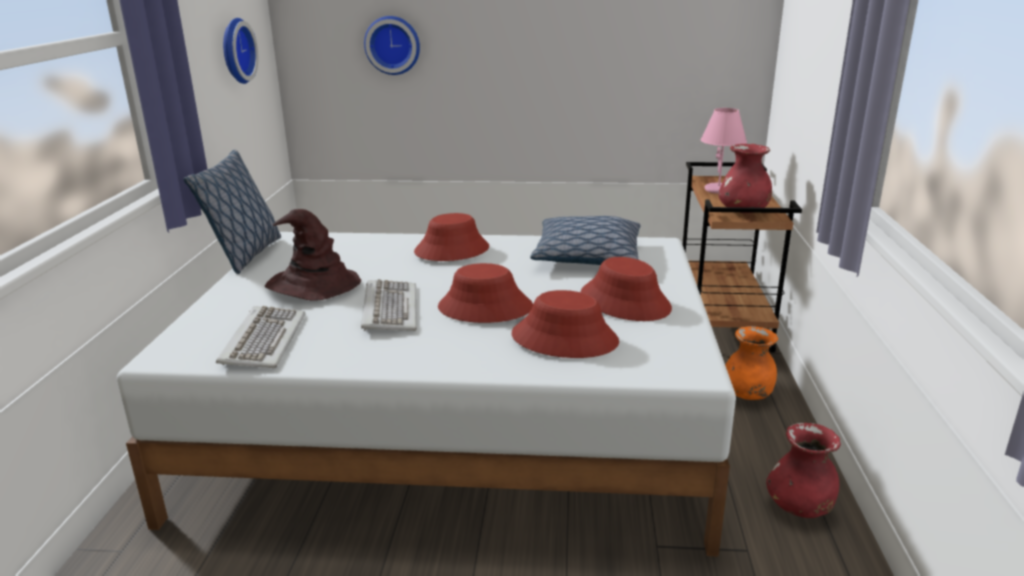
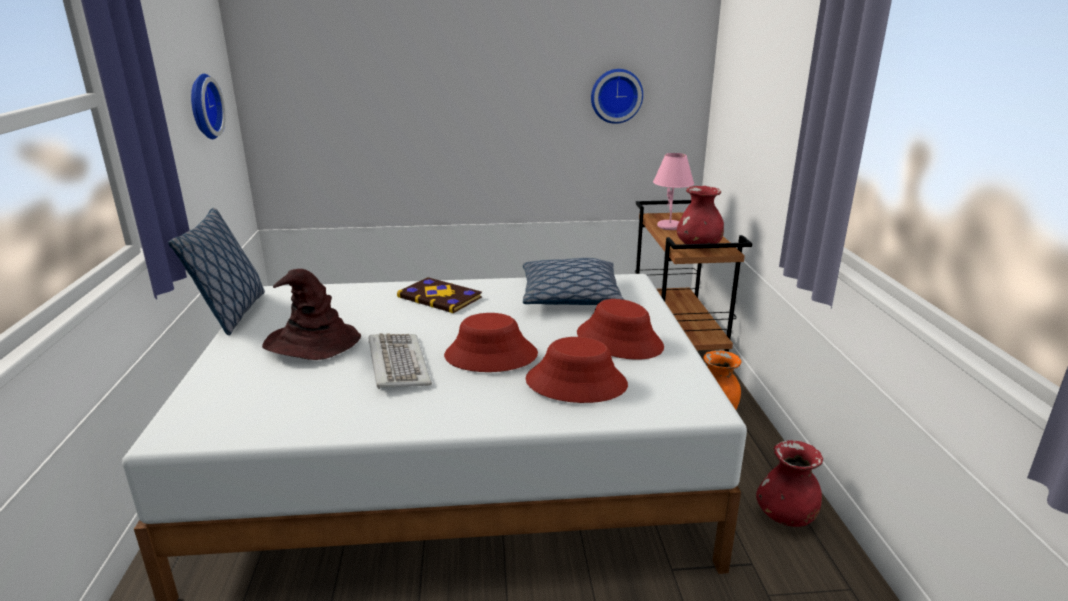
camera: 10 degrees left, 0 degrees up
(263, 341) = (276, 408): keyboard -> none
(393, 45) = (357, 98): wall clock -> wall clock (616, 95)
(452, 250) = (440, 297): red hat -> book

